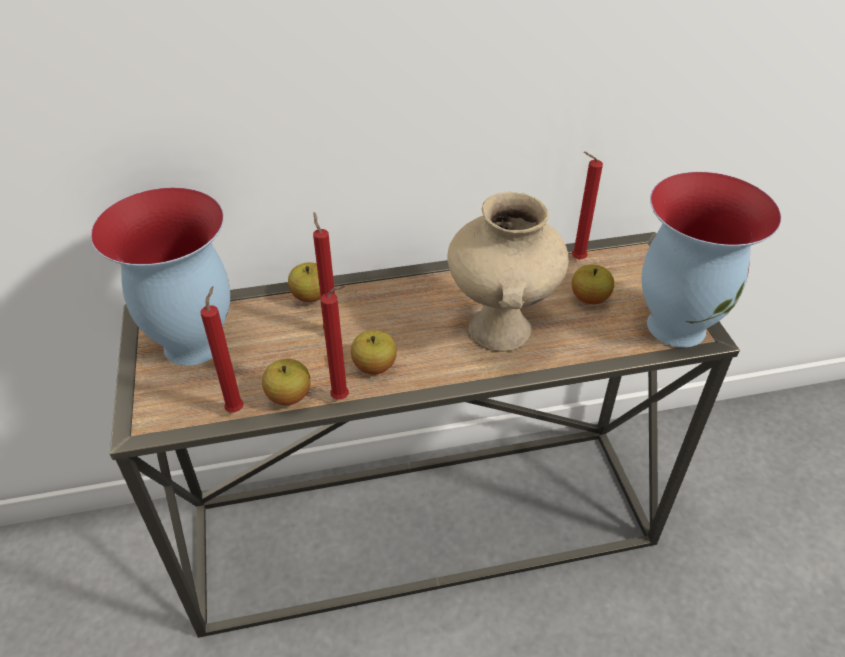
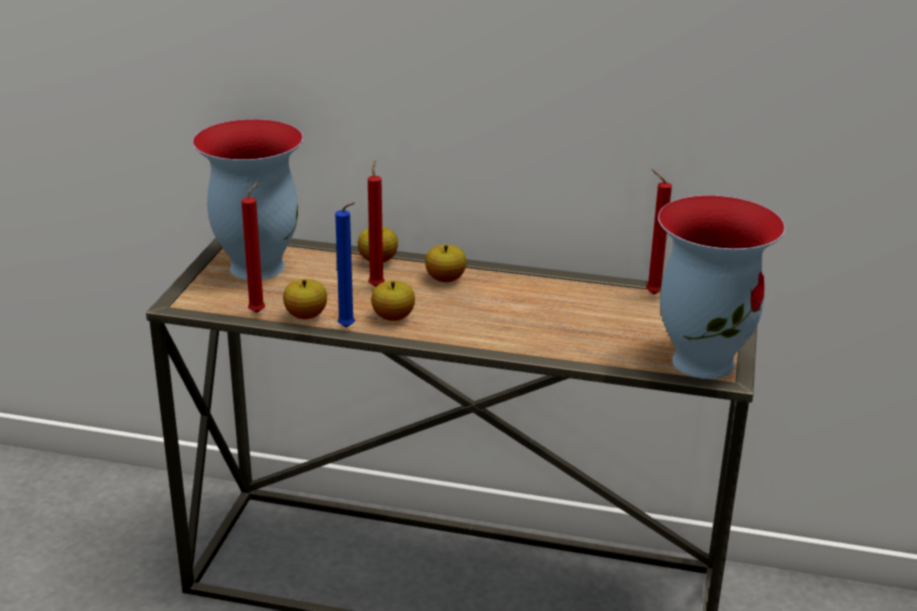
camera: 25 degrees right, 15 degrees down
(343, 398) = (348, 328): red candle -> blue candle
(501, 330) = (528, 323): beige vase -> none
(589, 298) = (637, 323): apple -> apple (445, 279)

